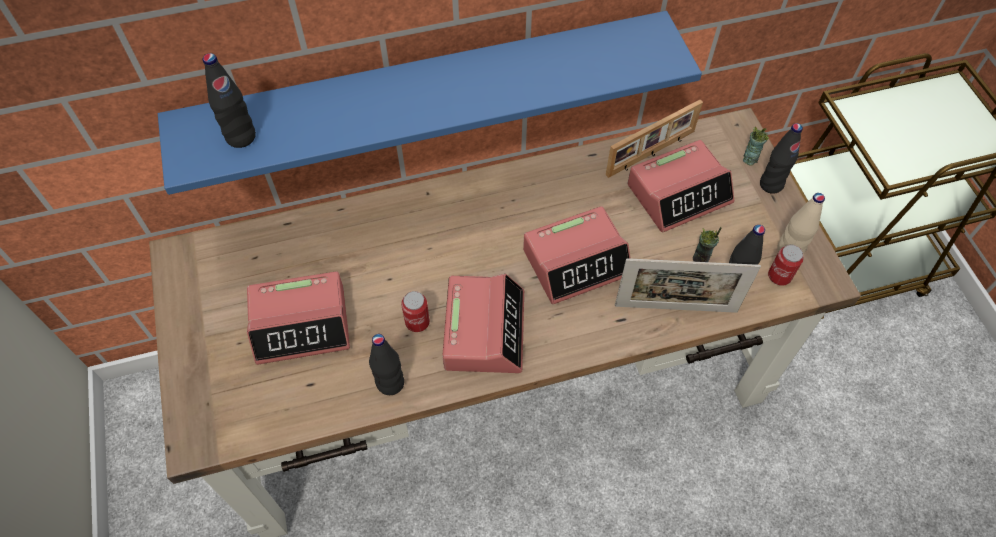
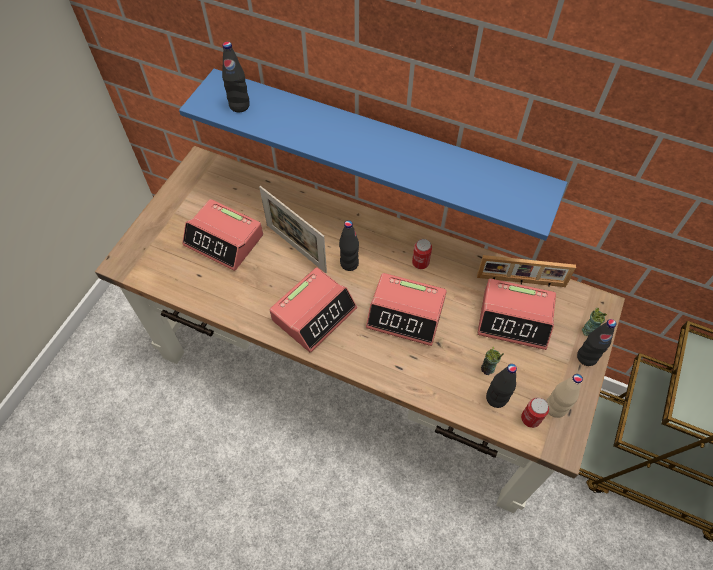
camera: 40 degrees right, 0 degrees up
(390, 383) = (237, 305): black bottle -> black bottle (349, 263)
(417, 322) = (283, 282): can -> can (420, 263)
(675, 308) = (440, 386): picture frame -> picture frame (296, 248)

